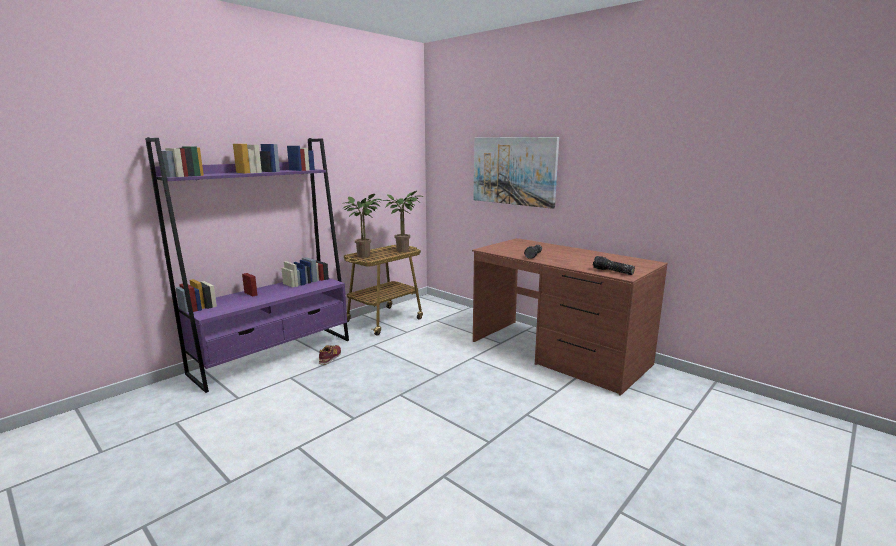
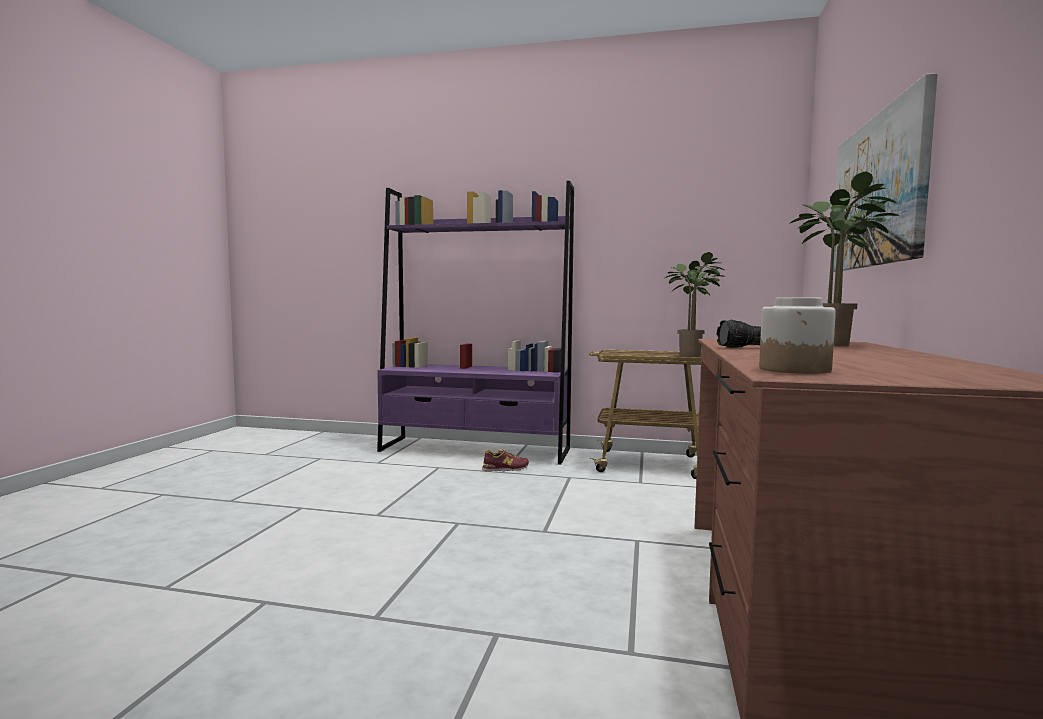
camera: 60 degrees right, 10 degrees down
(366, 255) = (626, 352): potted plant -> potted plant (838, 345)
(612, 271) = (795, 369): flashlight -> jar

